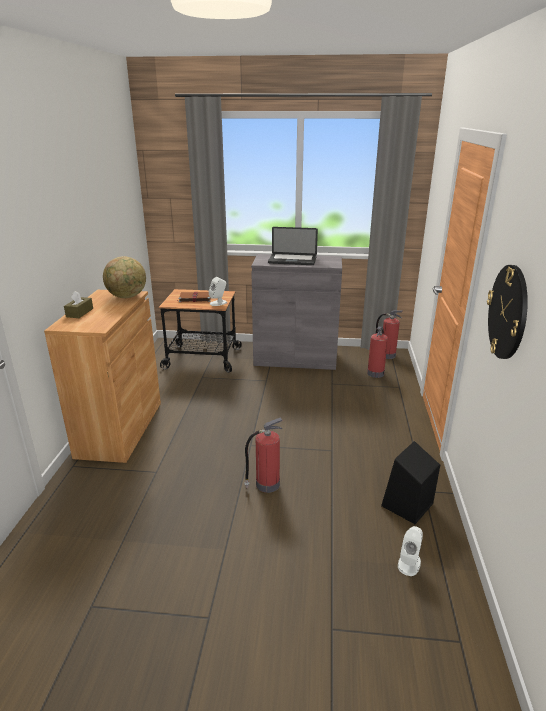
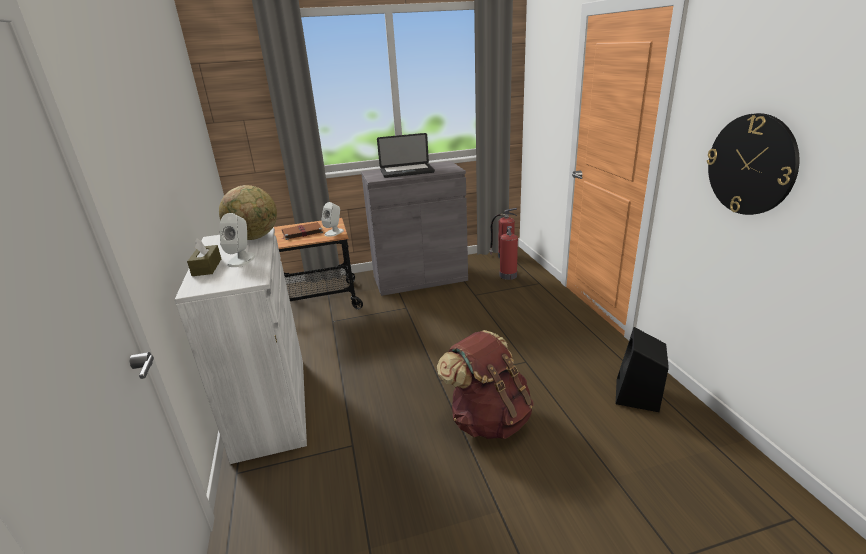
camera: 20 degrees left, 0 degrees up
(120, 429) = (271, 406): brown cabinet -> white cabinet
(266, 484) = (488, 419): fire extinguisher -> brown backpack
(409, 563) = (686, 454): white speaker -> white speaker (241, 260)

